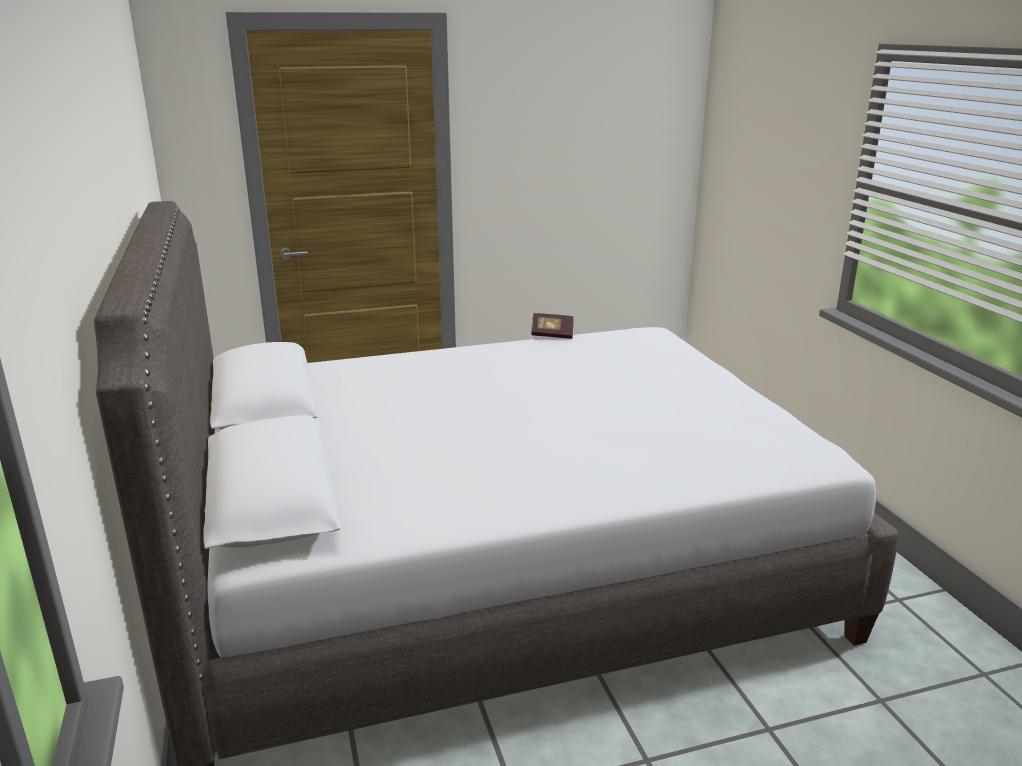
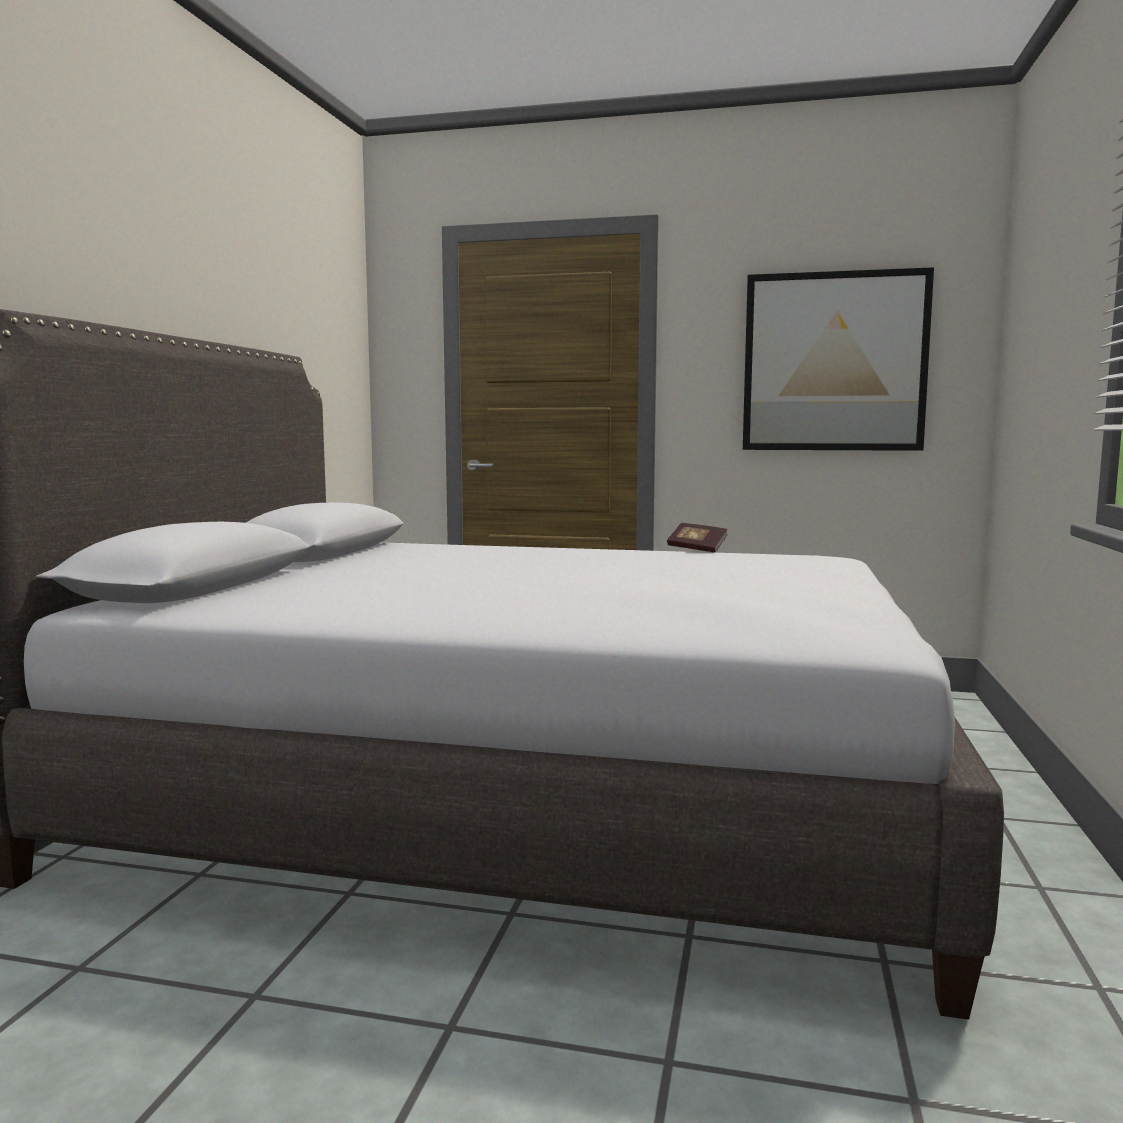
camera: 30 degrees right, 15 degrees down
(591, 146) = (834, 362): none -> picture

